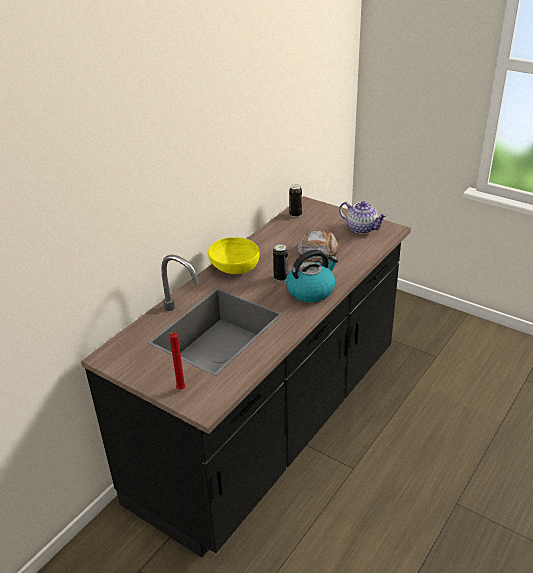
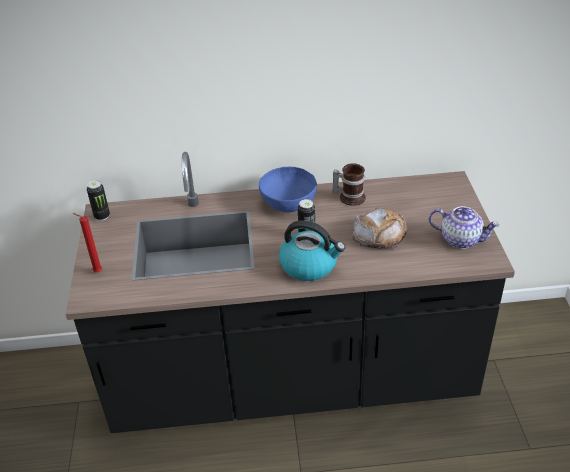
camera: 50 degrees right, 5 degrees up
(234, 268) = (288, 202): yellow bowl -> blue bowl
(265, 243) = (350, 196): none -> mug
(295, 215) = (423, 185): can -> can (102, 216)
(362, 228) = (461, 239): teapot -> teapot turned 60 degrees counterclockwise

